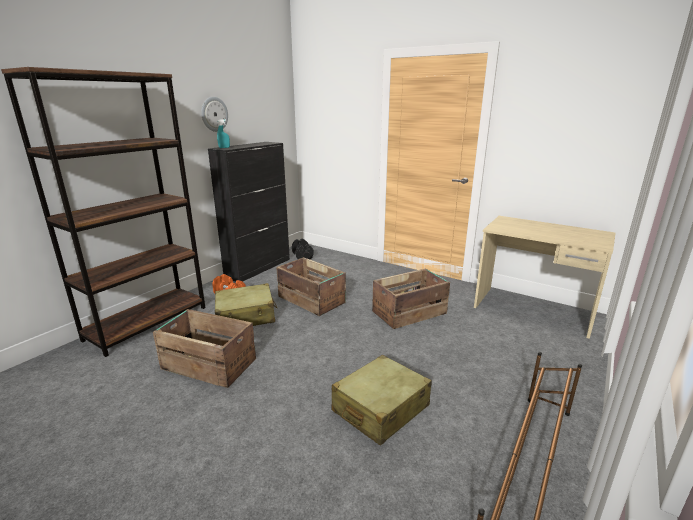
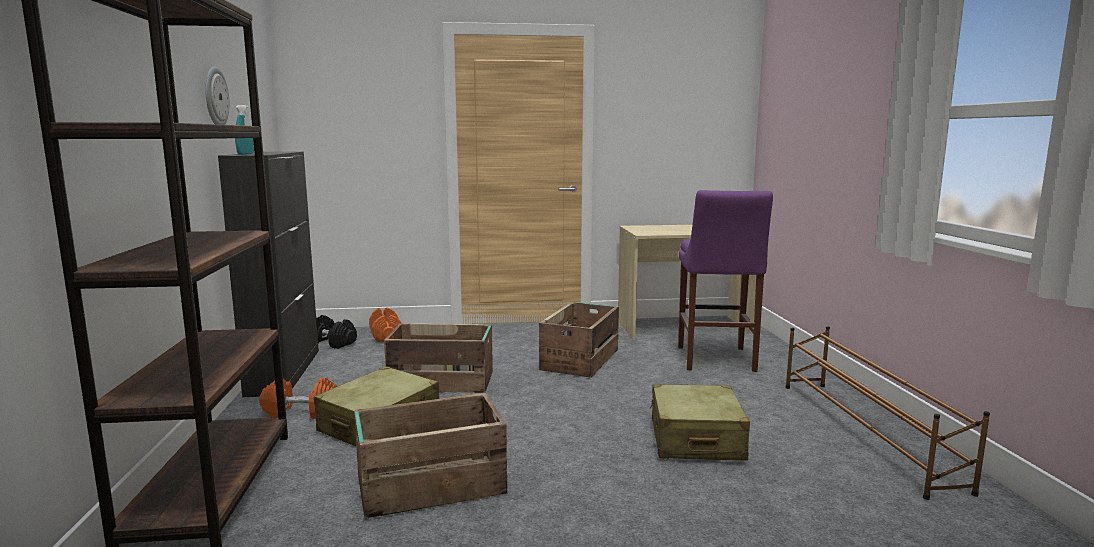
camera: 40 degrees left, 10 degrees down
(333, 258) = (386, 335): none -> orange dumbbell
(509, 350) = (716, 360): none -> purple stool

